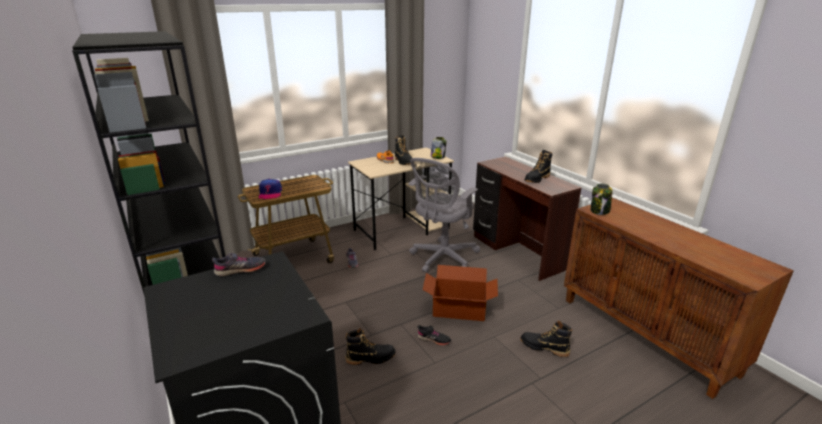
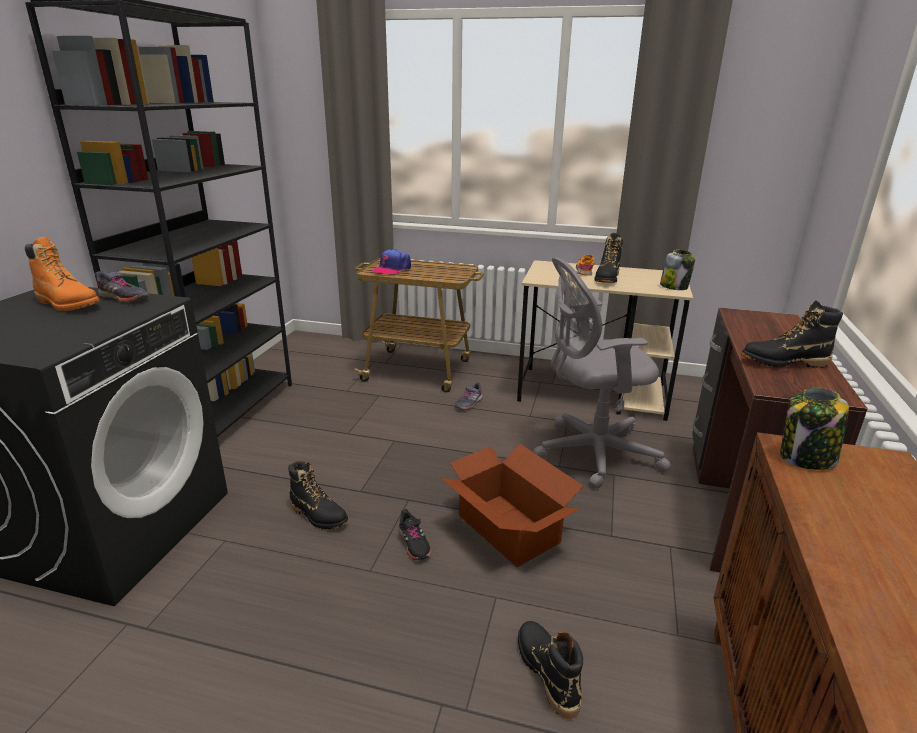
camera: 45 degrees right, 0 degrees up
(215, 290) = (68, 304): none -> orange boot

